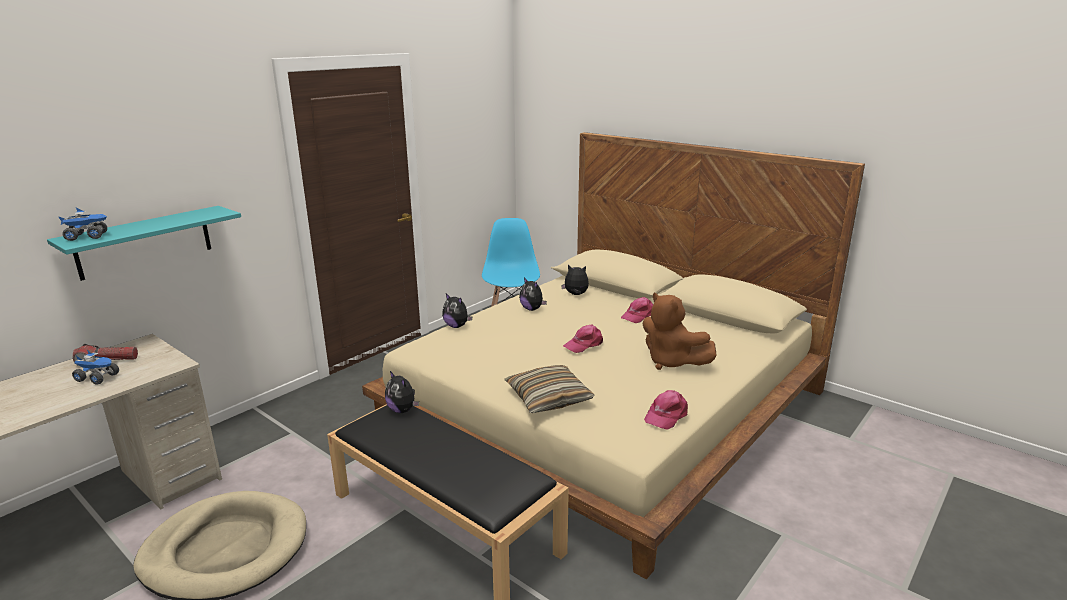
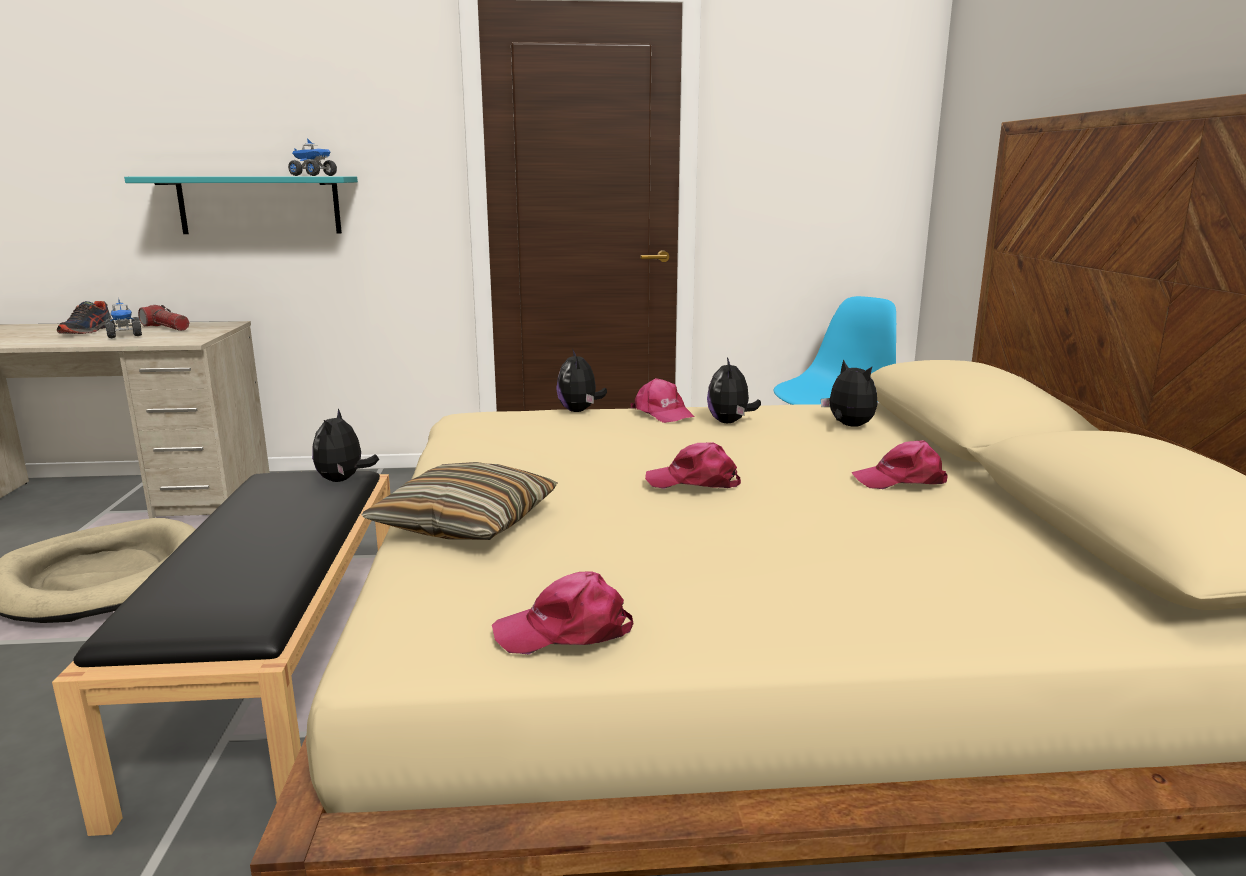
camera: 45 degrees right, 5 degrees down
(43, 386) = (88, 331): none -> shoe
(88, 237) = (175, 176): toy truck -> toy truck (314, 176)
(497, 314) = (663, 413): none -> pink cap
(671, 362) = (793, 561): brown plush toy -> none

